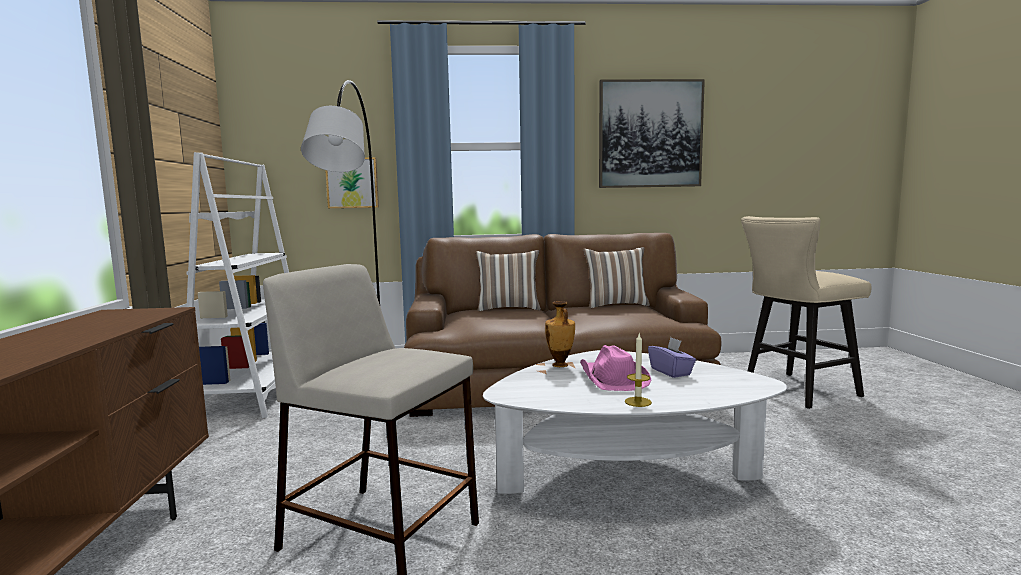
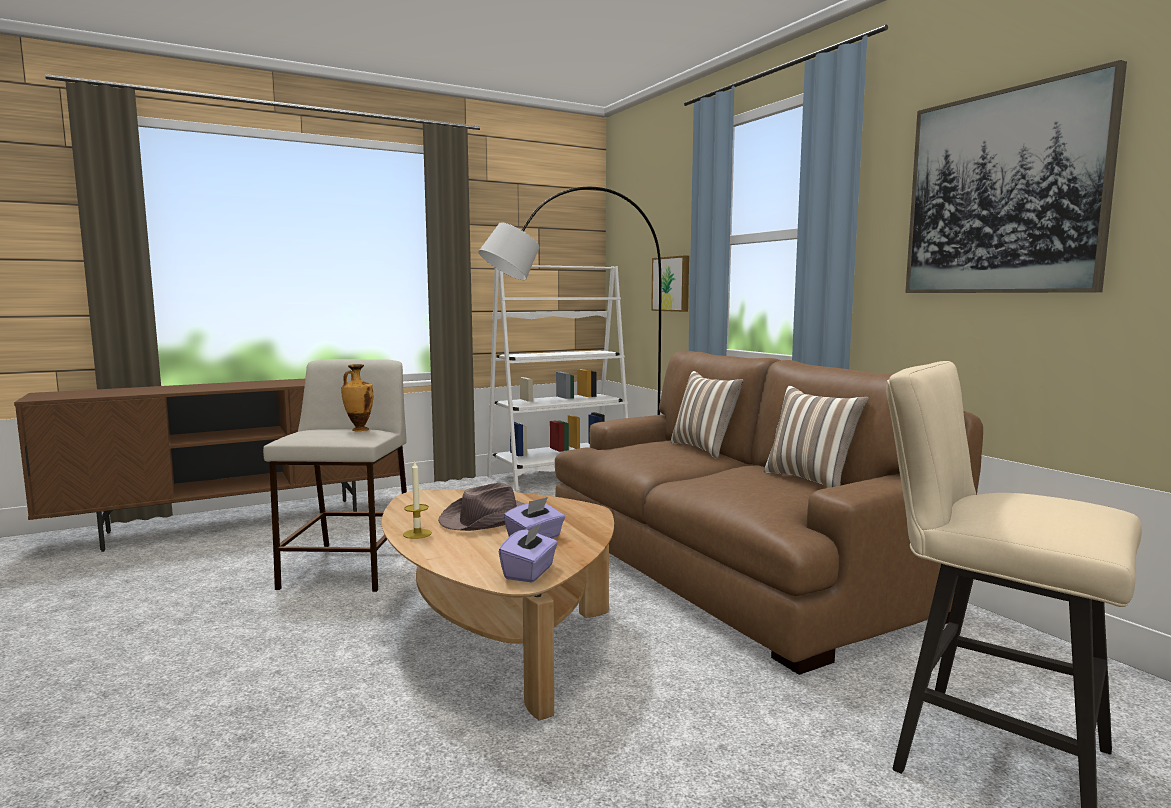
camera: 65 degrees right, 0 degrees up
(560, 365) = (523, 499): vase -> vase (359, 429)
(612, 379) = (488, 520): pink hat -> brown hat
(626, 475) = (497, 637): white coffee table -> brown coffee table
(746, 379) = (529, 572): none -> purple tissue box

